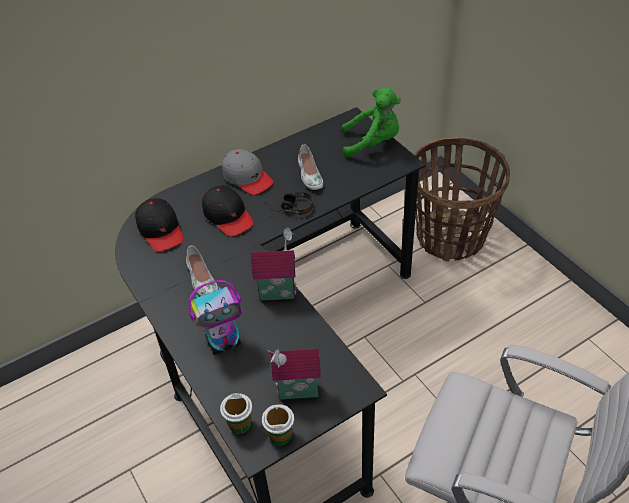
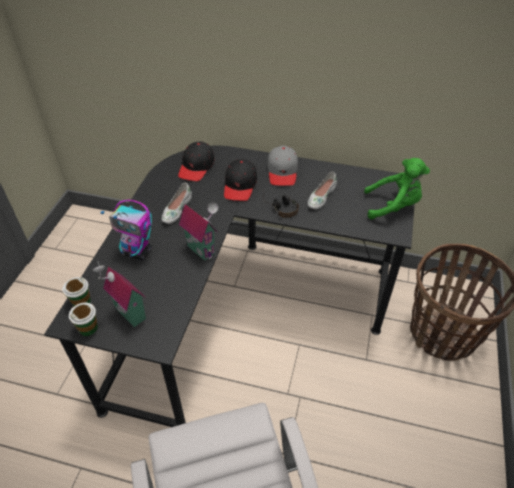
camera: 45 degrees right, 0 degrees up
(373, 143) = (393, 206): green plush toy -> green plush toy turned 45 degrees counterclockwise

